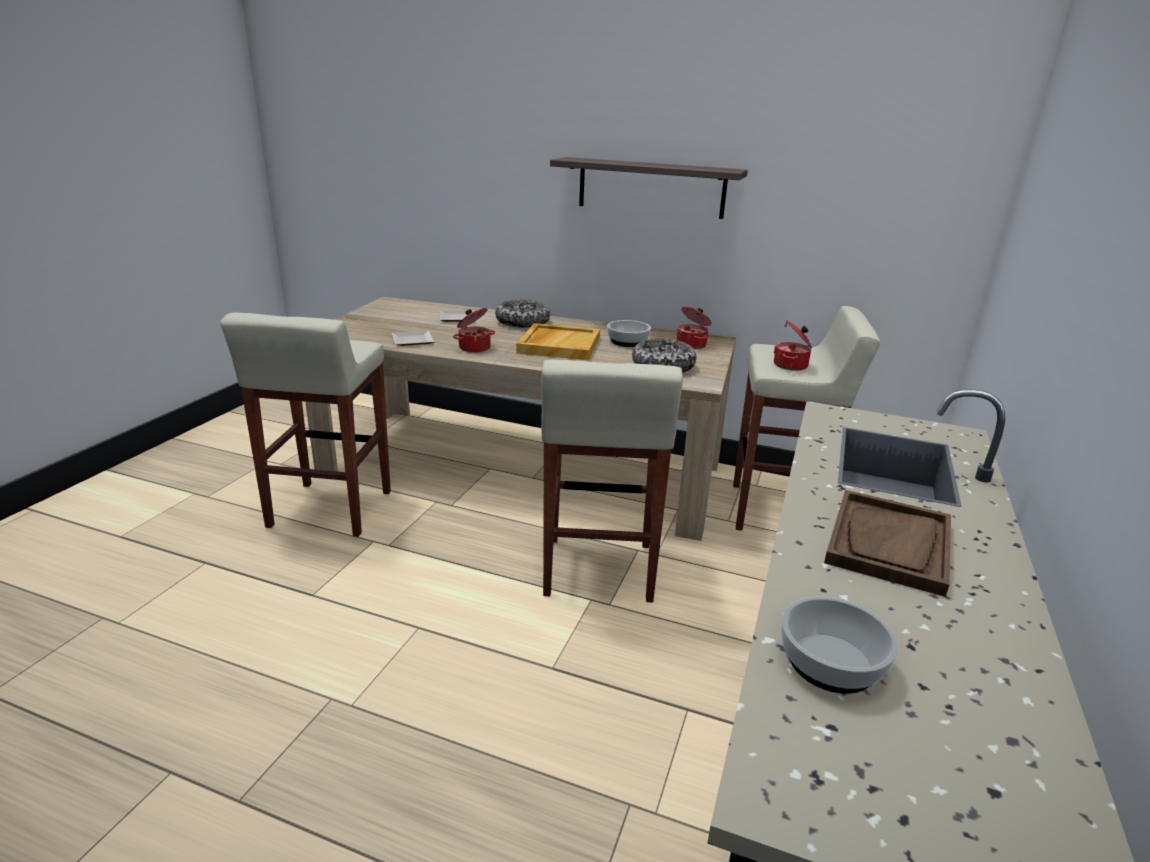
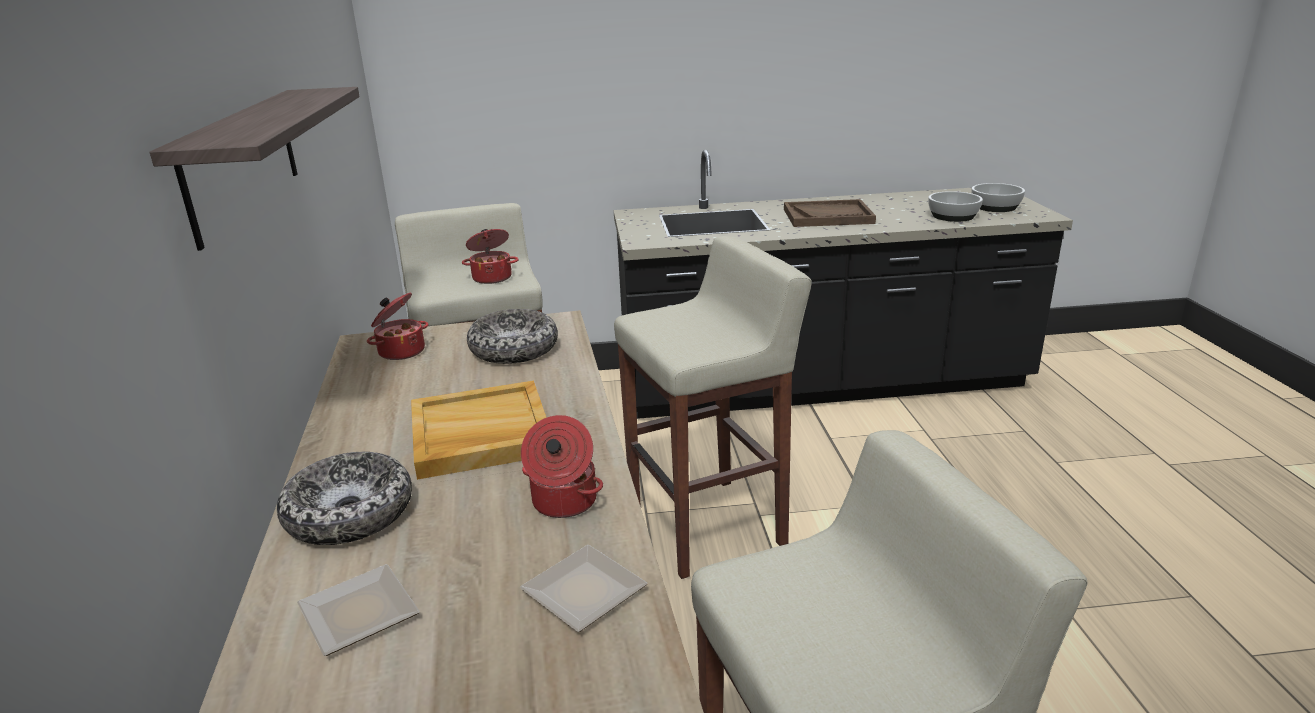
camera: 115 degrees left, 0 degrees up
(628, 341) = (418, 391): bowl -> bowl (995, 207)

